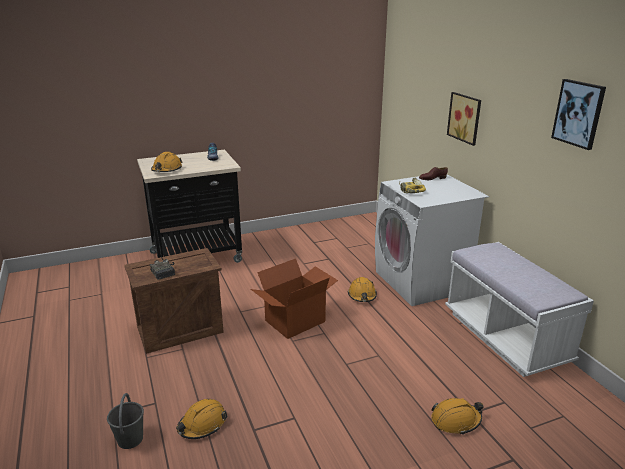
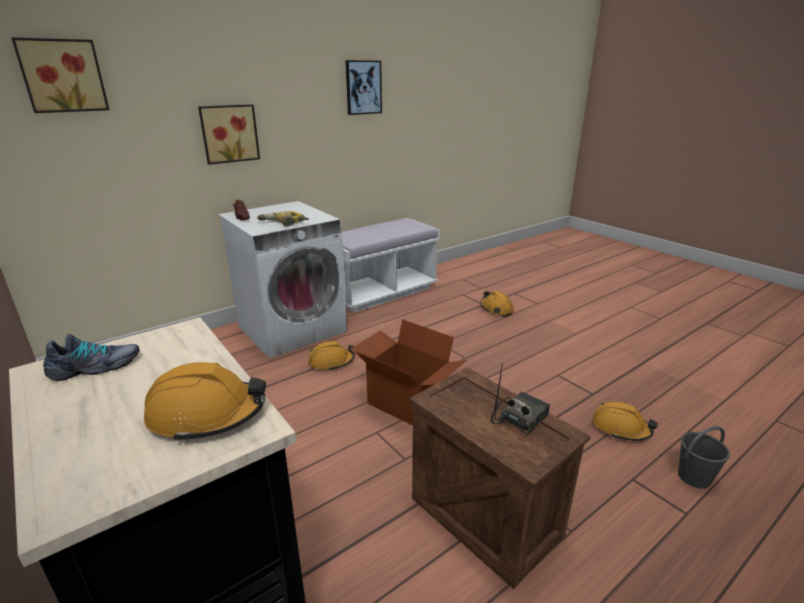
camera: 105 degrees left, 0 degrees up
(413, 58) = (63, 76): none -> picture

